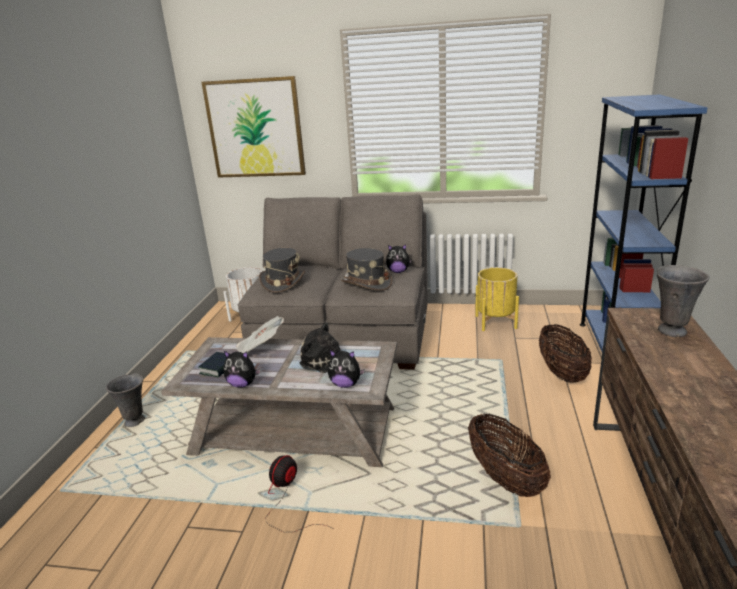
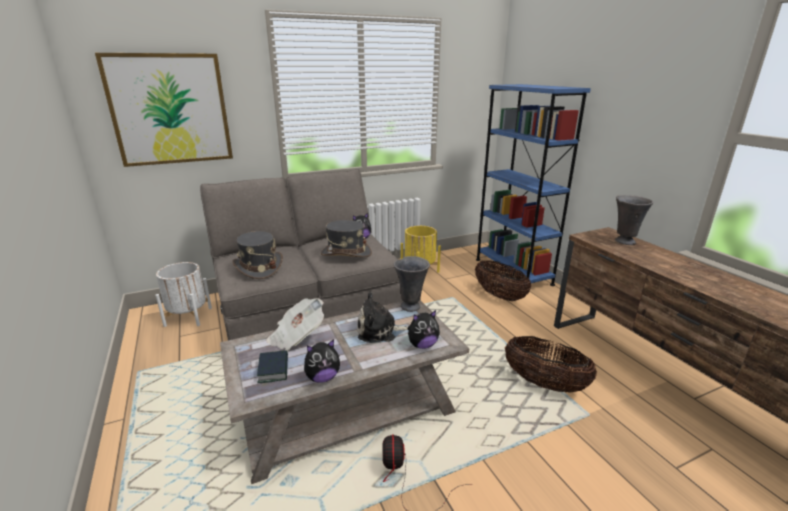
camera: 35 degrees left, 0 degrees up
(135, 421) = (142, 474): grey vase -> grey vase (411, 306)

